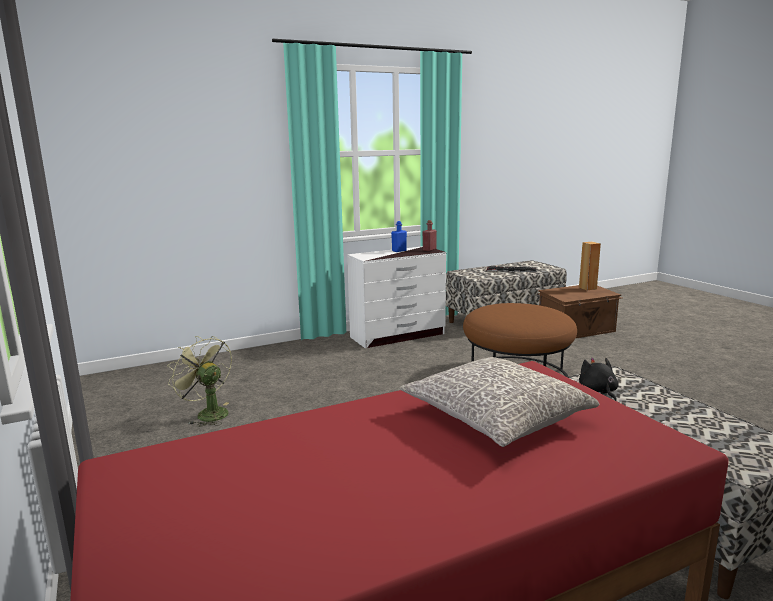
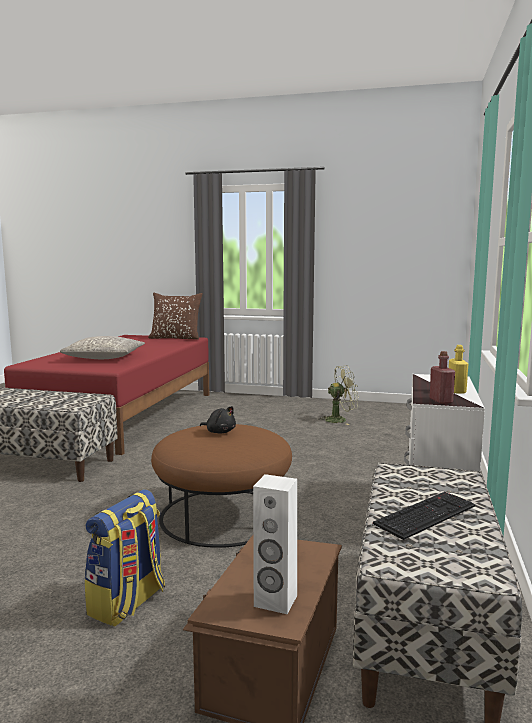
camera: 130 degrees right, 5 degrees down
(141, 489) = (176, 338): none -> brown pillow
(399, 251) = (456, 391): blue bottle -> yellow bottle
(588, 288) = (275, 601): brown speaker -> white speaker
(598, 393) = (77, 397): black plush toy -> black plush toy (219, 432)
(620, 359) = (128, 603): none -> backpack

